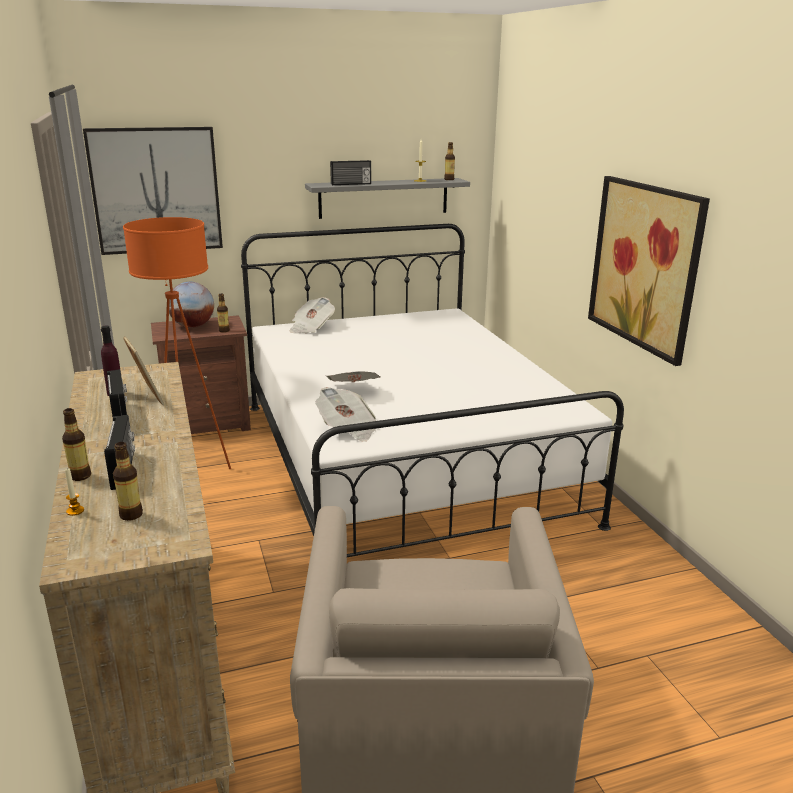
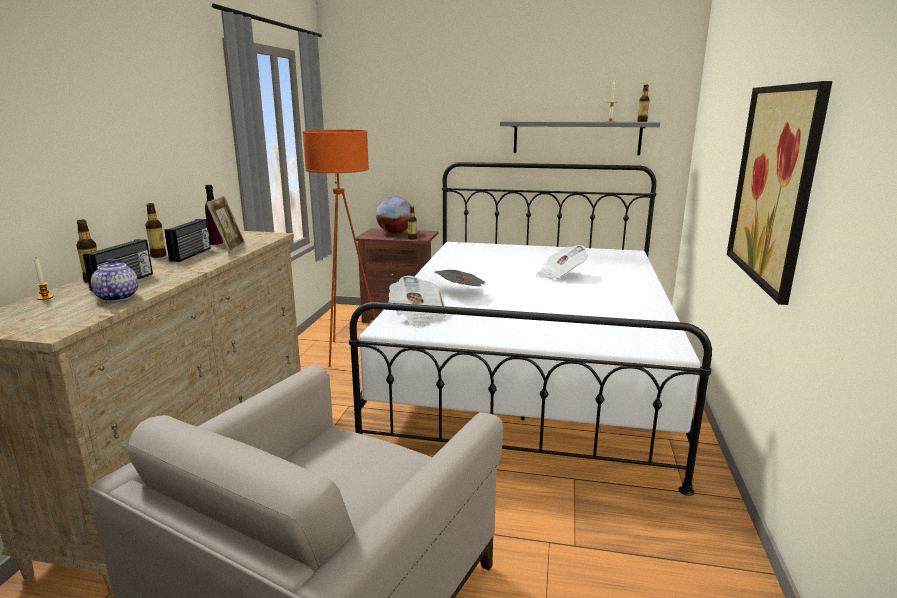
camera: 30 degrees right, 5 degrees down
(131, 515) = (66, 307): bottle -> bottle (158, 256)
(156, 190) = (383, 122): picture -> none
(161, 490) = (116, 297): none -> teapot
(311, 328) = (489, 247): newspaper -> newspaper (560, 275)
(351, 184) = (539, 121): radio -> none

